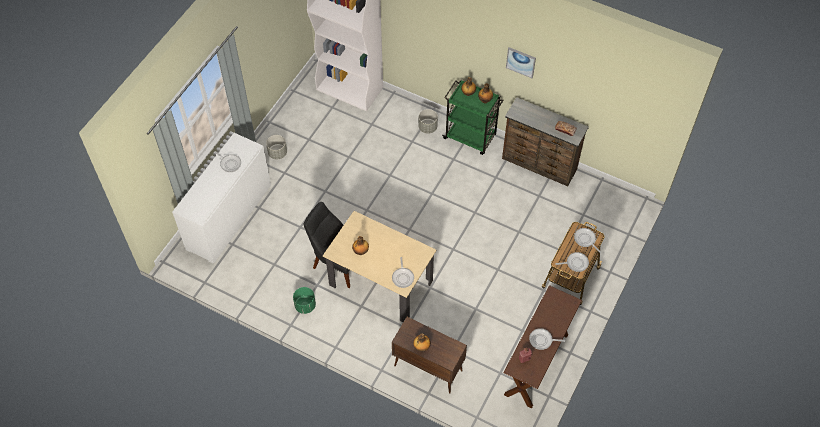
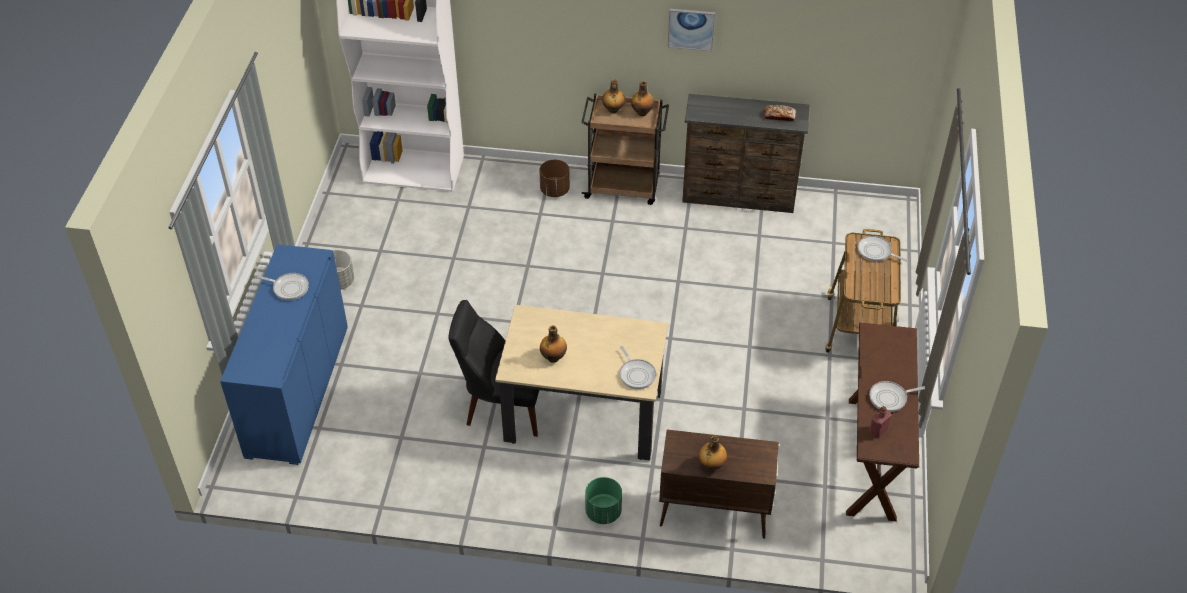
camera: 20 degrees left, 10 degrees down
(229, 217) = (298, 391): white cabinet -> blue cabinet
(305, 305) = (478, 482): green planter -> green planter (603, 512)
(427, 127) = (554, 190): grey planter -> brown planter
(470, 137) = (624, 187): green cart -> brown cart
(575, 263) = (879, 285): frying pan -> none

